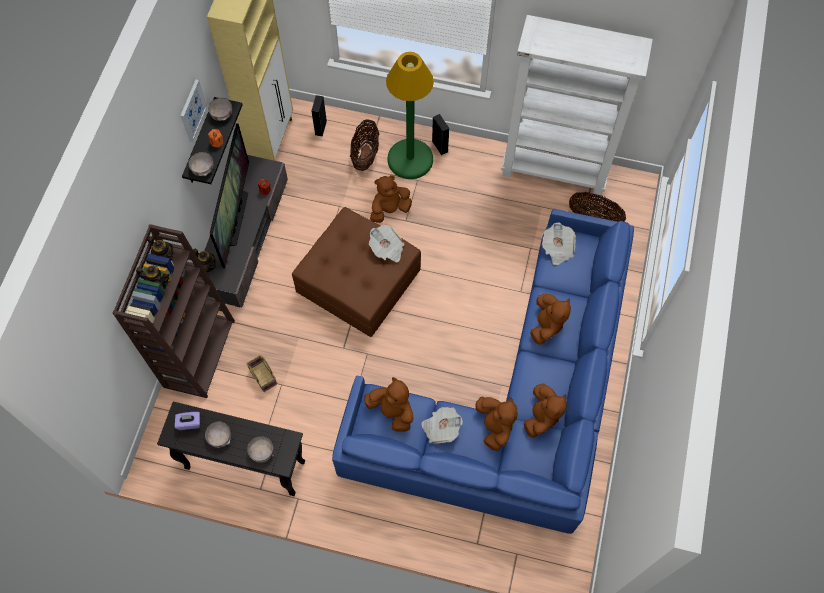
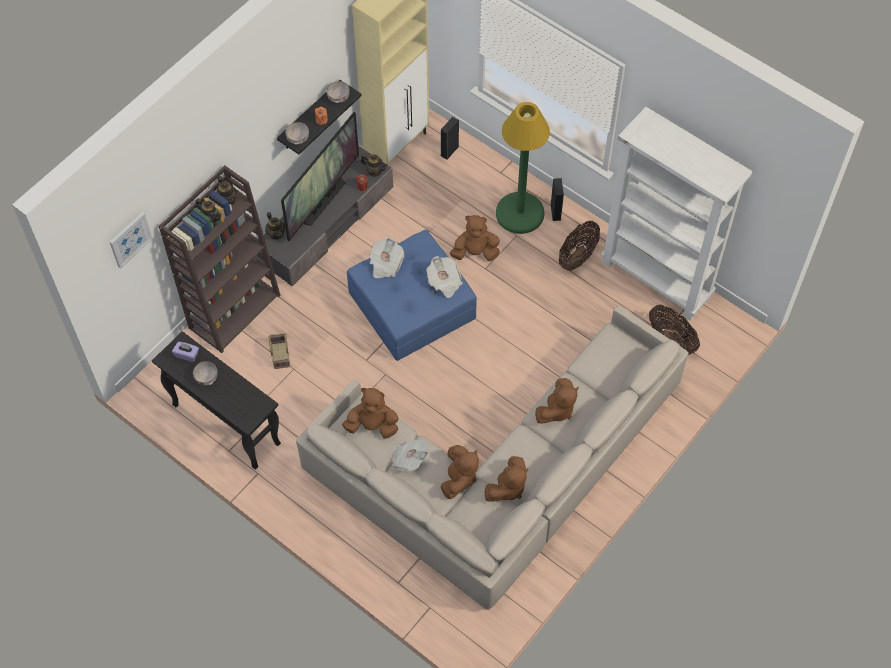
camera: 25 degrees right, 5 degrees down
(192, 110) = (308, 83): picture -> picture (130, 239)
(262, 452) = (235, 404): grey bowl -> none
(269, 171) = (374, 171): none -> teapot
(359, 279) = (412, 305): brown ottoman -> blue ottoman
(365, 155) = (478, 193): basket -> basket (577, 256)
(392, 411) = (372, 426): brown plush toy -> brown plush toy turned 60 degrees counterclockwise
(513, 401) = (499, 473): blue sofa -> beige sofa
(557, 249) = (605, 345): newspaper -> newspaper (385, 264)

